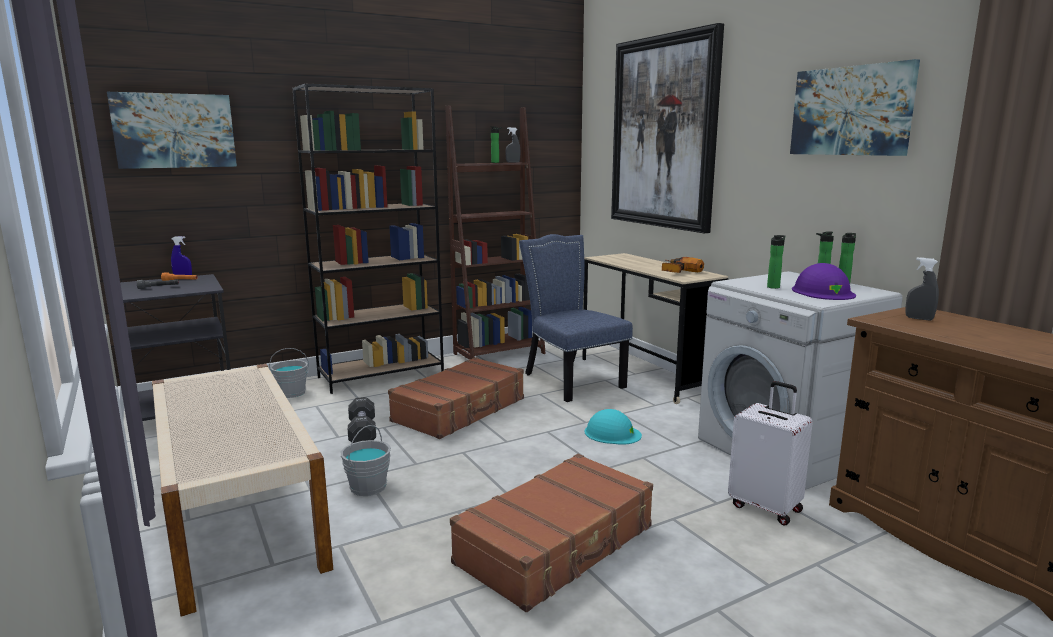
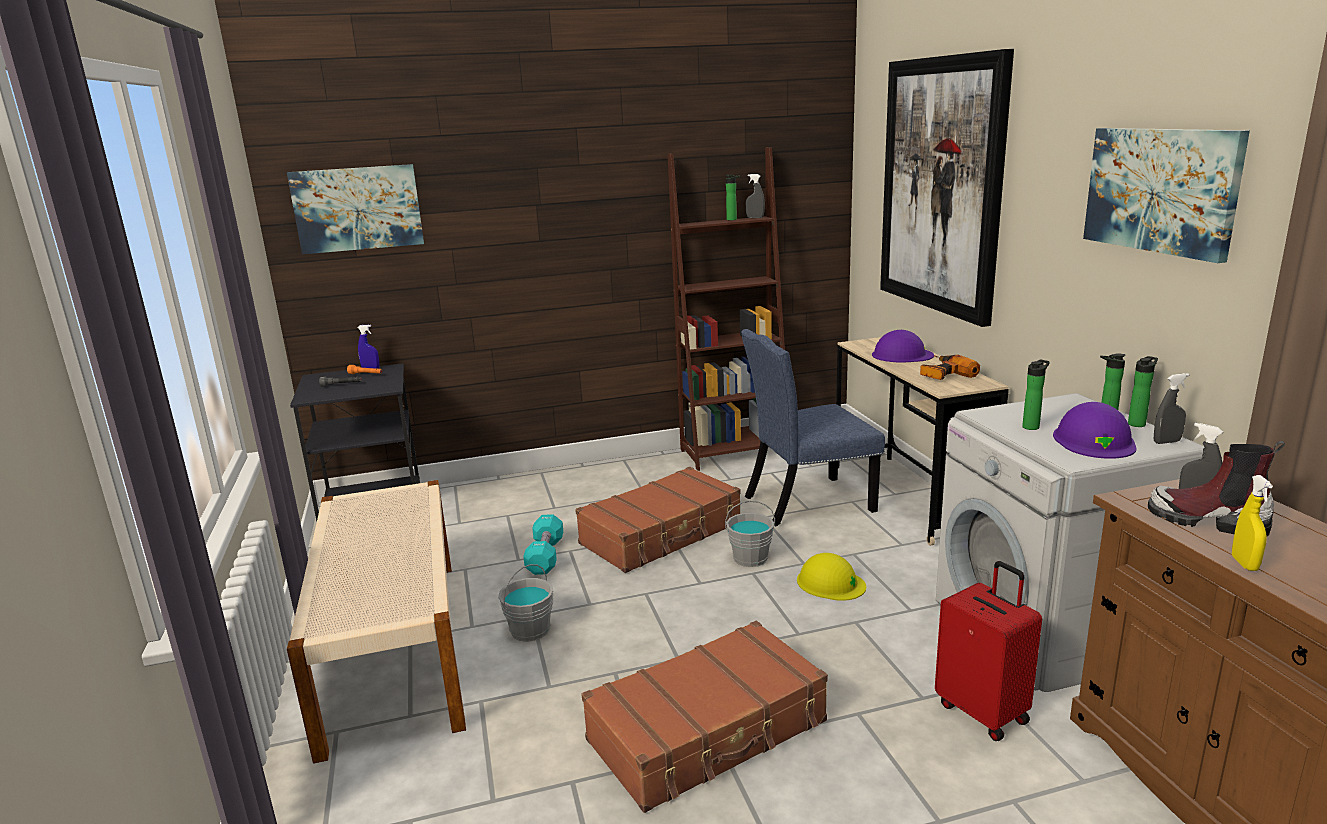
camera: 15 degrees right, 5 degrees up
(292, 393) = (487, 495): grey bucket -> grey bucket (750, 558)
(362, 432) = (545, 556): black dumbbell -> turquoise dumbbell
(381, 375) = (589, 476): beige bookcase -> none
(573, 382) = (810, 502): blue chair -> blue chair turned 90 degrees counterclockwise
(612, 433) = (830, 583): turquoise hard hat -> yellow hard hat
(638, 262) = (902, 355): none -> purple hard hat
(766, 507) = (983, 712): white suitcase -> red suitcase
(871, 291) = (1167, 442): none -> grey spray bottle
(935, 327) = (1207, 521): none -> boot
(980, 345) = (1244, 564): none -> yellow spray bottle

